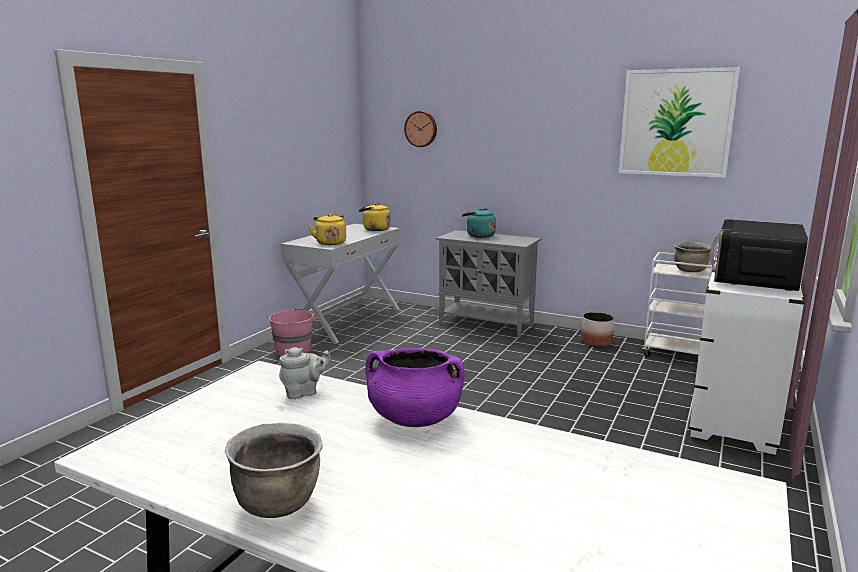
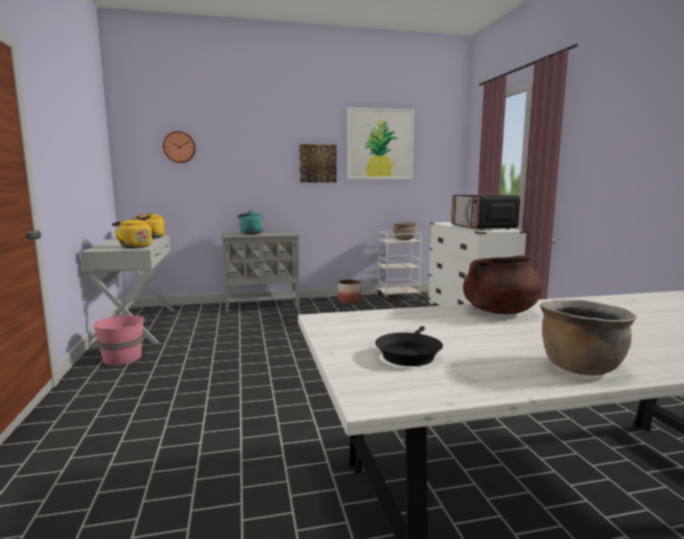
camera: 40 degrees left, 5 degrees down
(212, 430) = (409, 354): none -> black frying pan
(304, 393) = (397, 319): grey teapot -> none
(414, 418) = (499, 311): purple cooking pot -> brown cooking pot
(578, 150) = (317, 163): none -> picture

